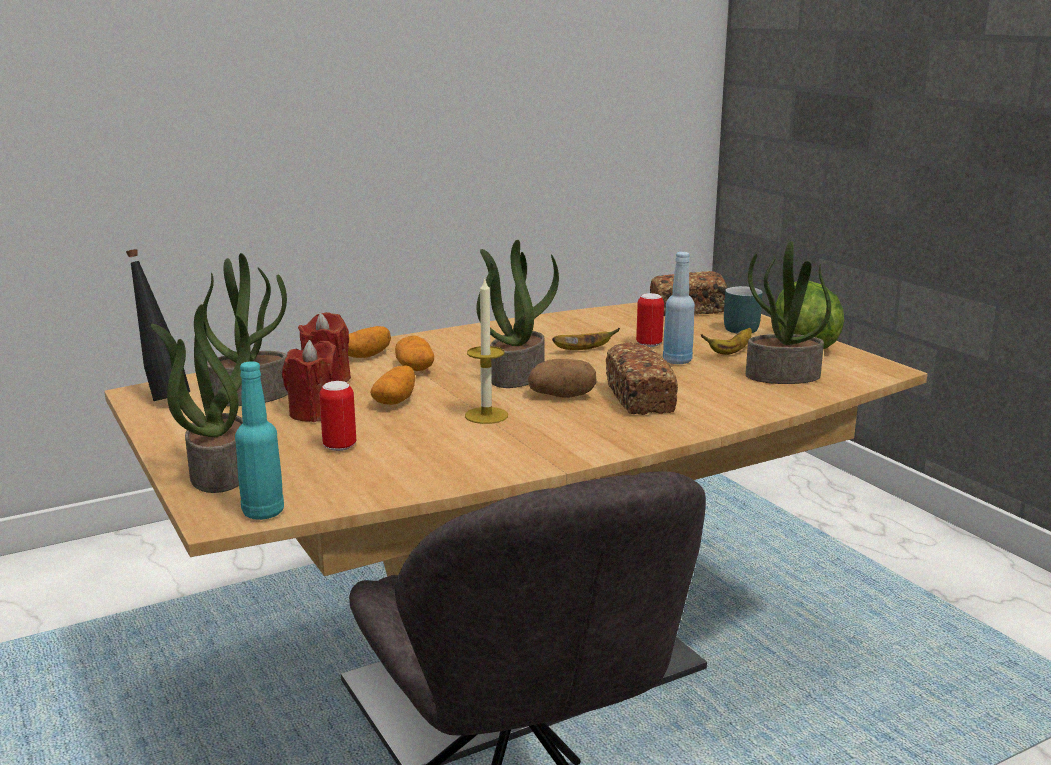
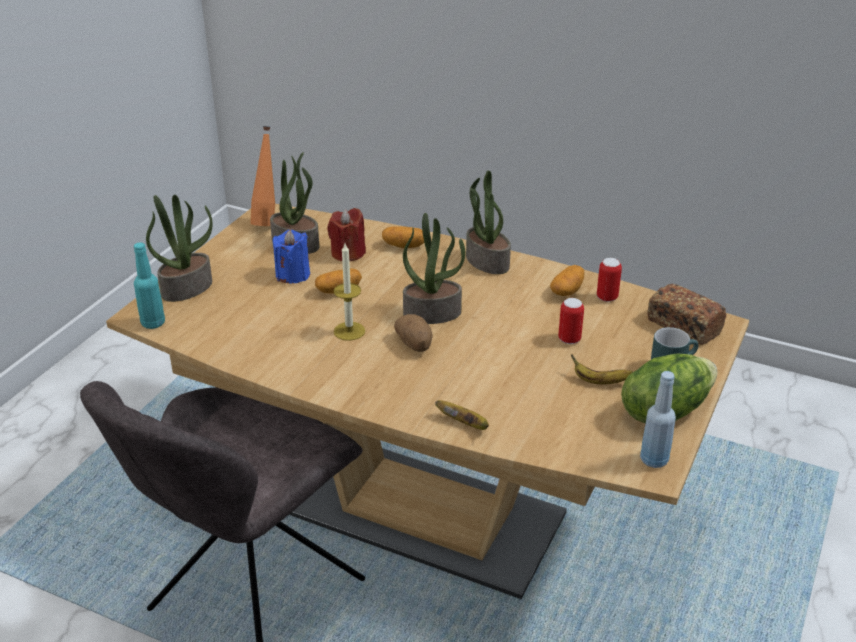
camera: 55 degrees right, 15 degrees up
(163, 397) = (267, 221): black bottle -> orange bottle
(315, 413) = (293, 275): red candle -> blue candle
(339, 446) = (253, 305): can -> can (607, 297)
(414, 368) = (402, 272): potato -> potato (567, 291)
(582, 350) = (518, 317): banana -> banana (465, 424)
(640, 399) = (443, 377): bread -> none
(677, 361) = (546, 364): blue bottle -> blue bottle (654, 460)
(782, 376) = (568, 424): potted plant -> potted plant (486, 262)

